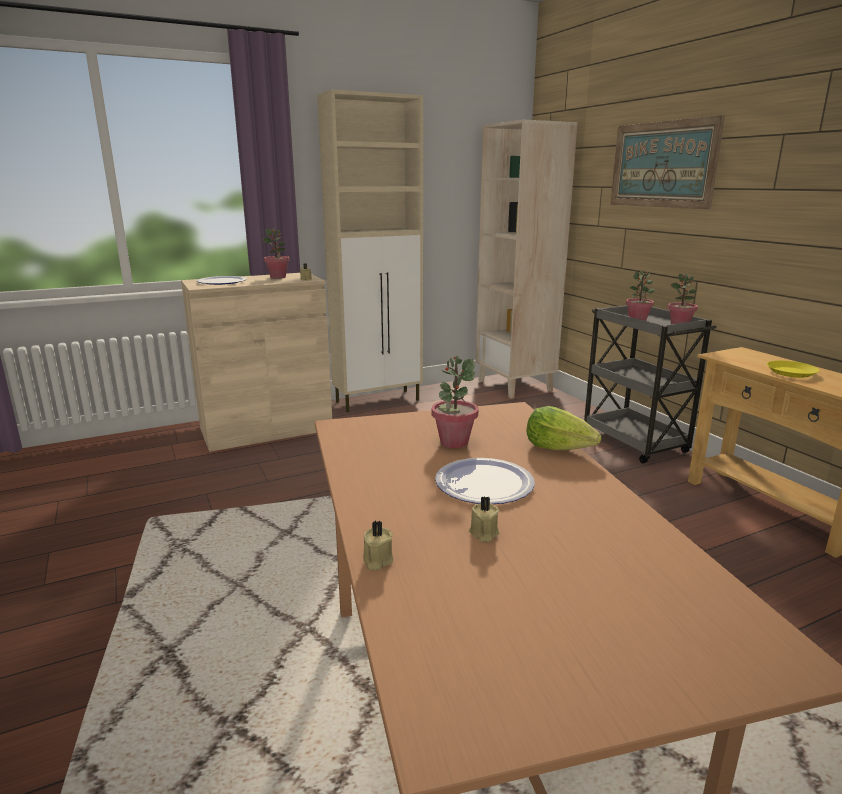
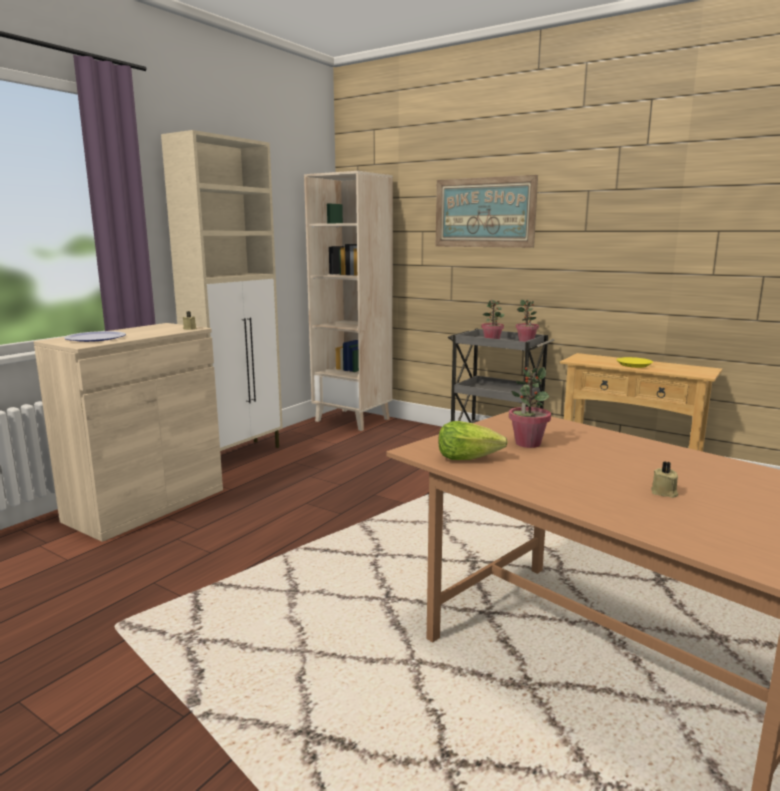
camera: 30 degrees left, 5 degrees down
(278, 277) = (150, 329): potted plant -> none
(376, 560) = (638, 526): beige candle -> none
(484, 483) = (602, 464): plate -> none
(559, 448) = (601, 433): lettuce -> lettuce (468, 458)

